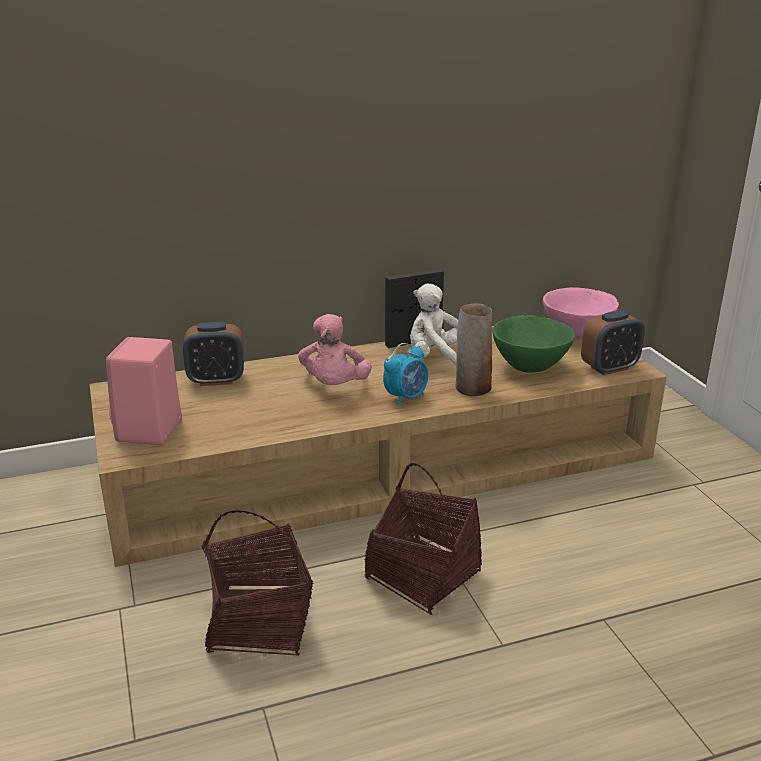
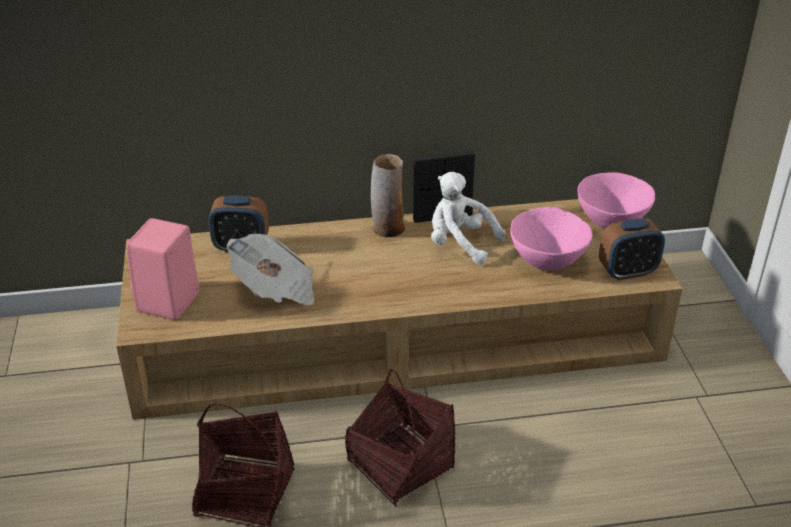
camera: 10 degrees right, 10 degrees up
(263, 410) = (275, 289): none -> newspaper
(334, 386) = (349, 266): pink plush toy -> none
(406, 397) = (413, 288): alarm clock -> none
(472, 389) = (480, 284): vase -> vase (387, 229)
(530, 367) = (547, 262): green bowl -> pink bowl

